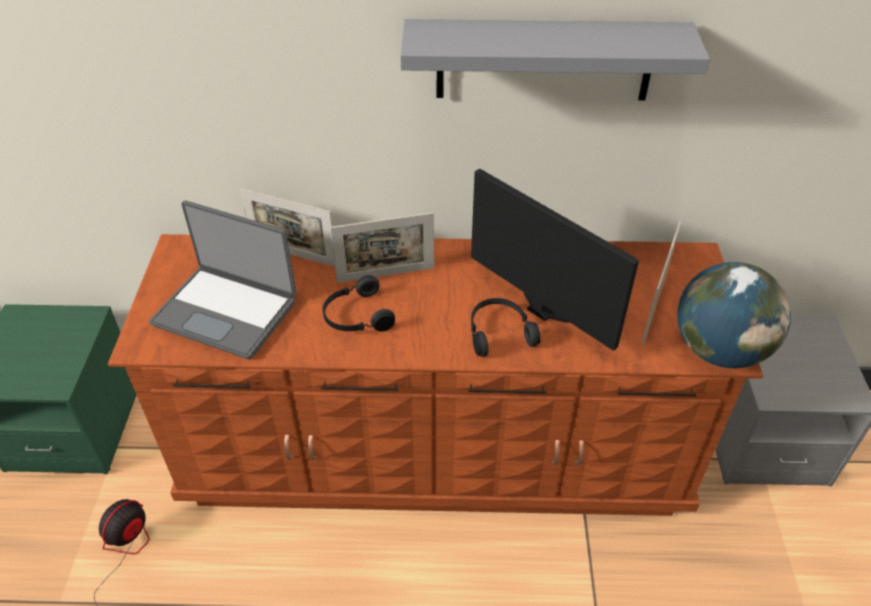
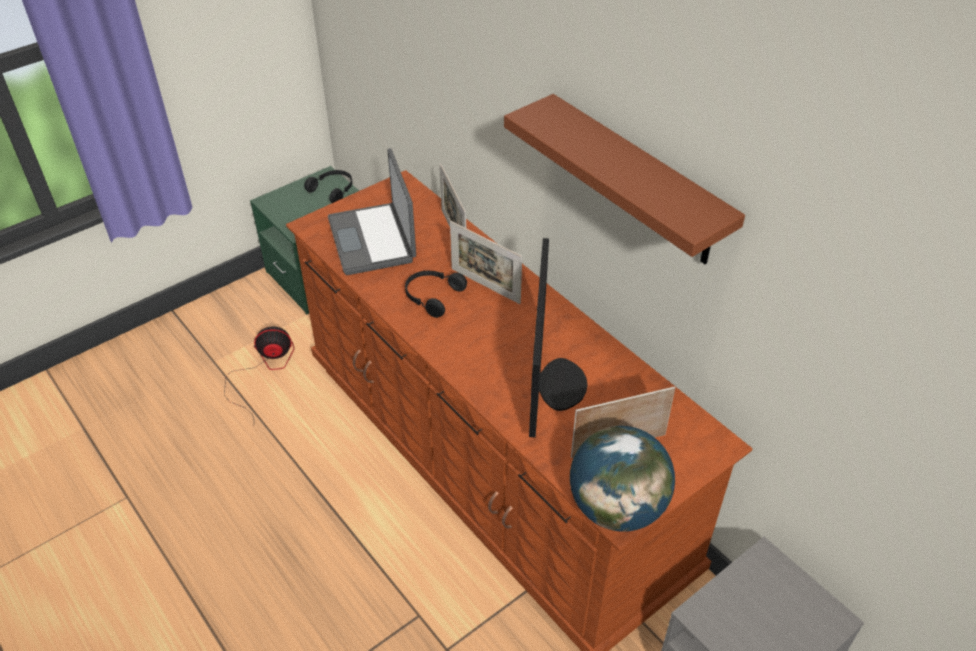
camera: 50 degrees right, 0 degrees up
(499, 332) = (495, 372): black headphones -> black headphones (333, 190)
(544, 60) = (637, 181): grey shelf -> brown shelf

